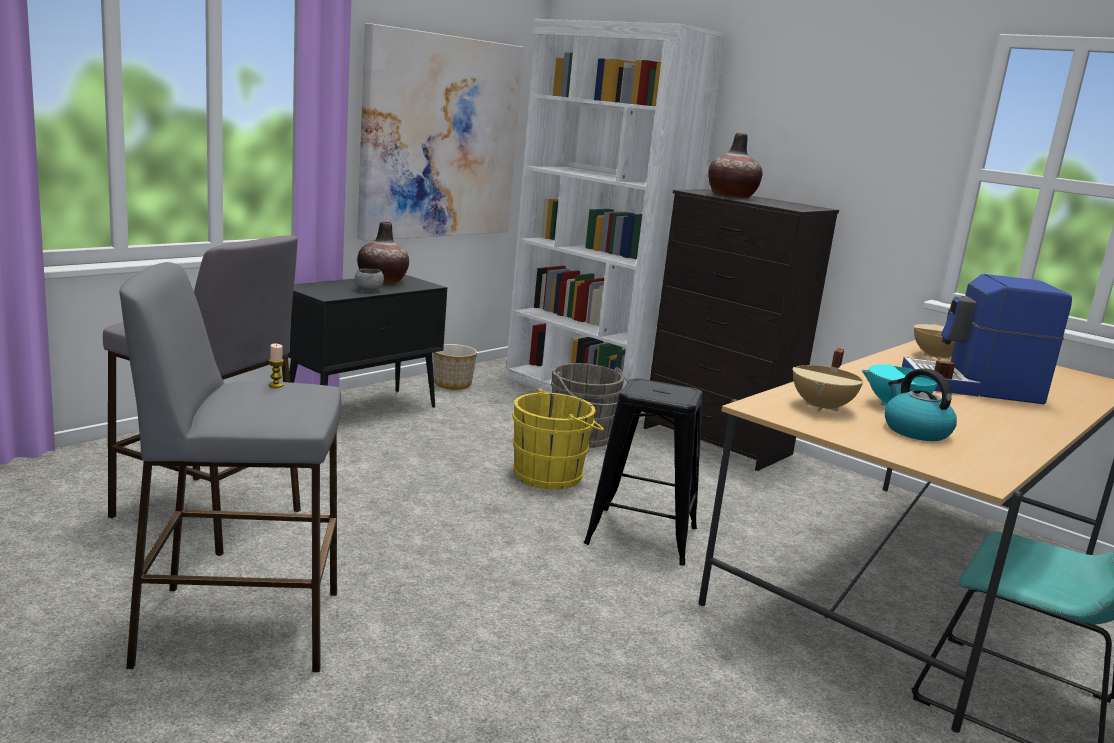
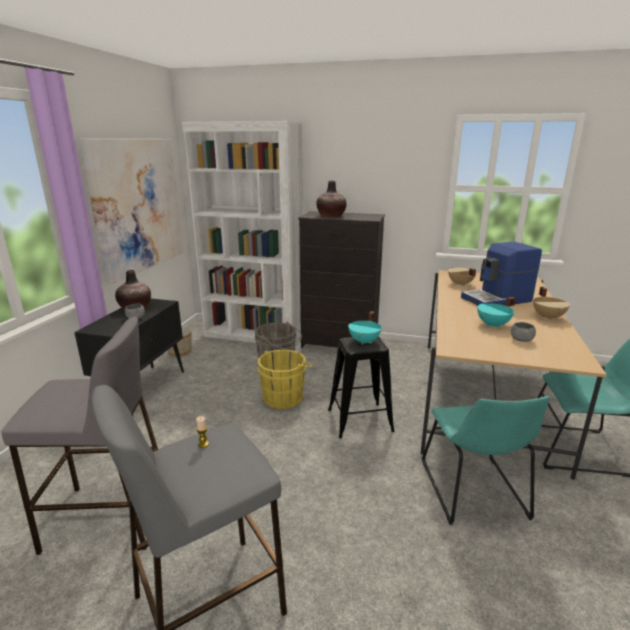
camera: 25 degrees left, 5 degrees up
(667, 390) = (365, 341): none -> turquoise cooking pot
(736, 675) = (474, 492): none -> turquoise chair
(823, 407) = (472, 338): beige cooking pot -> beige cooking pot (548, 317)
(915, 431) = (521, 340): kettle -> grey bowl

